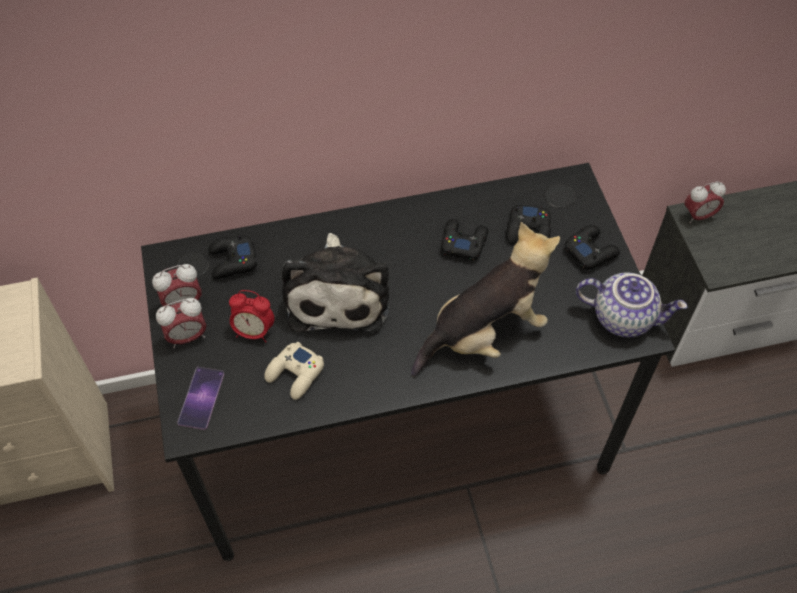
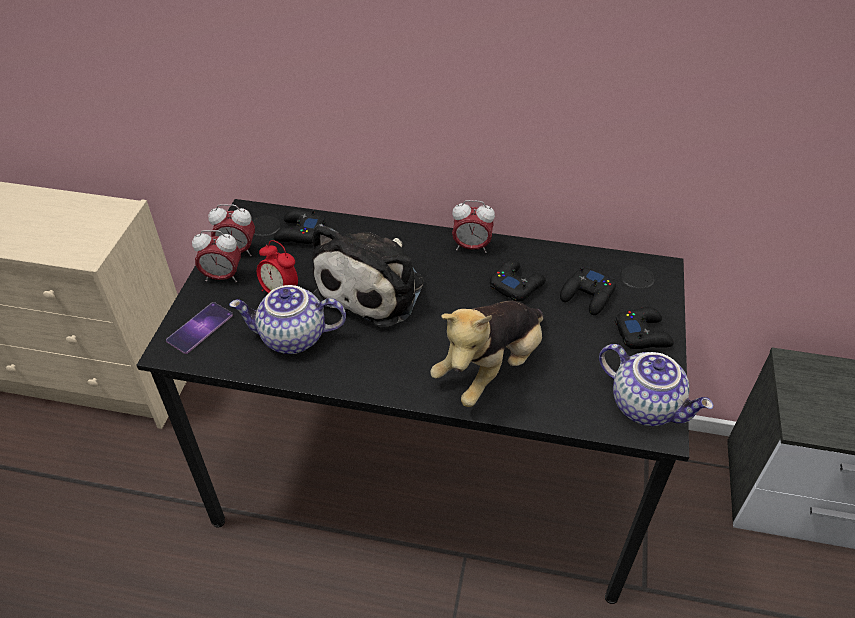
camera: 25 degrees right, 10 degrees down
(295, 374) = (292, 338): beige game controller -> teapot
(484, 333) = (490, 368): plush toy -> plush toy turned 135 degrees clockwise
(698, 216) = (802, 367): alarm clock -> alarm clock (471, 247)

